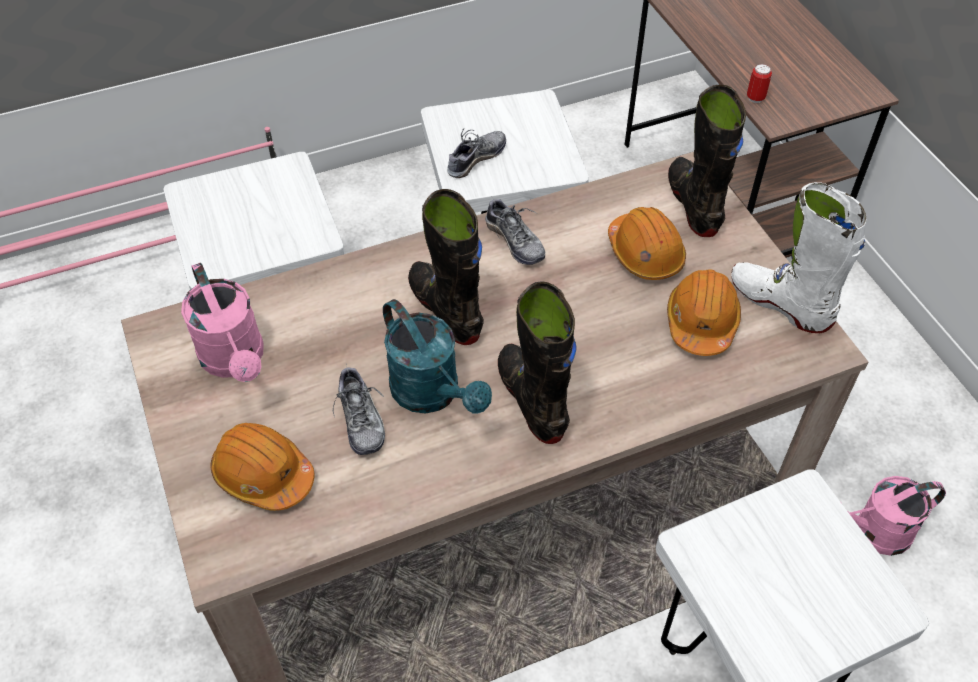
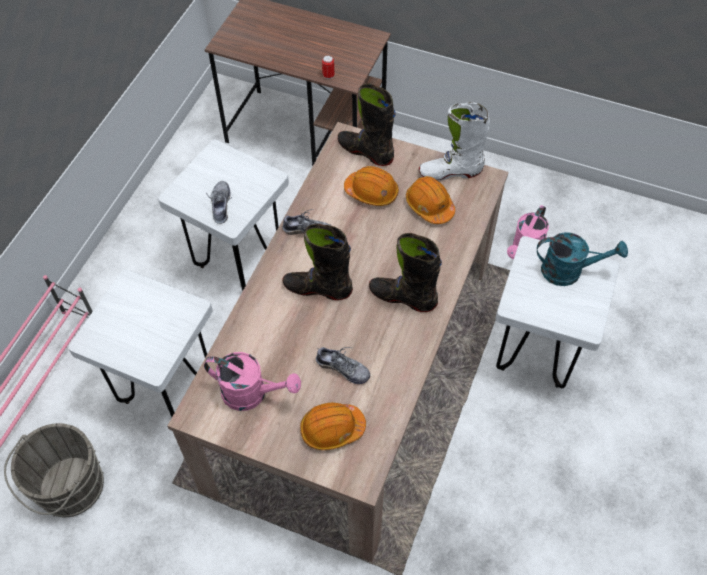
camera: 45 degrees left, 5 degrees up
(91, 359) = (68, 490): none -> grey bucket
(433, 394) = (359, 331): turquoise watering can -> turquoise watering can (569, 271)

